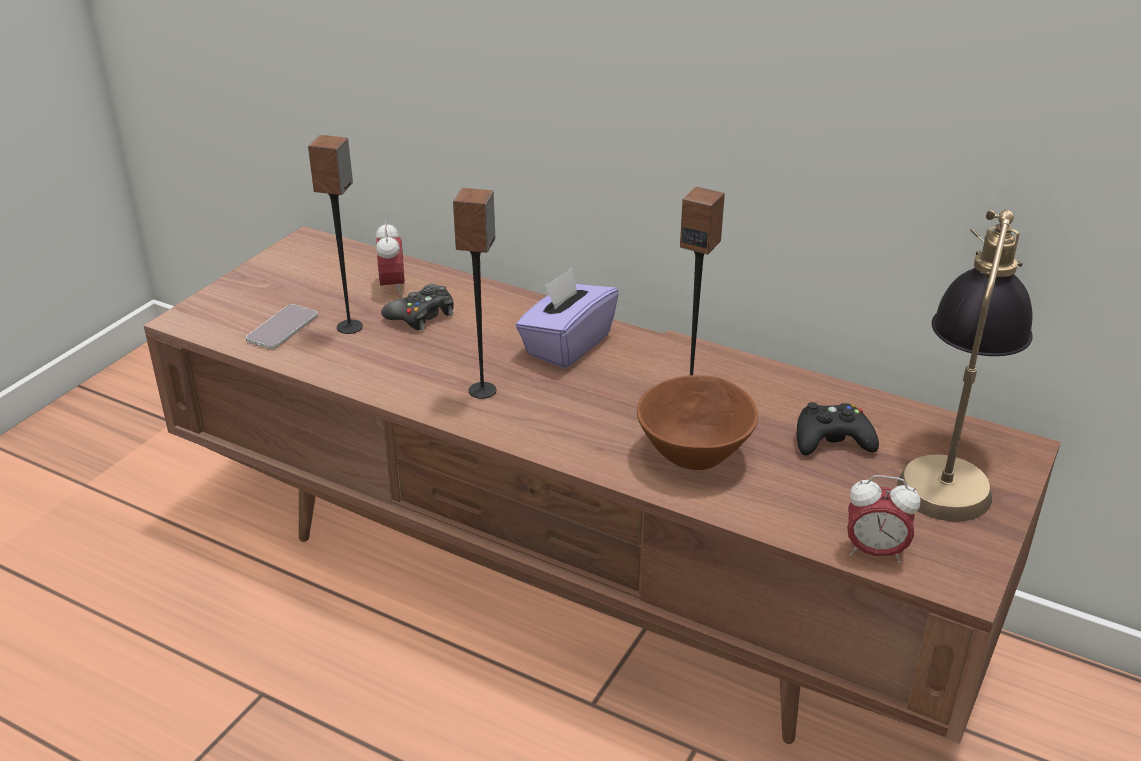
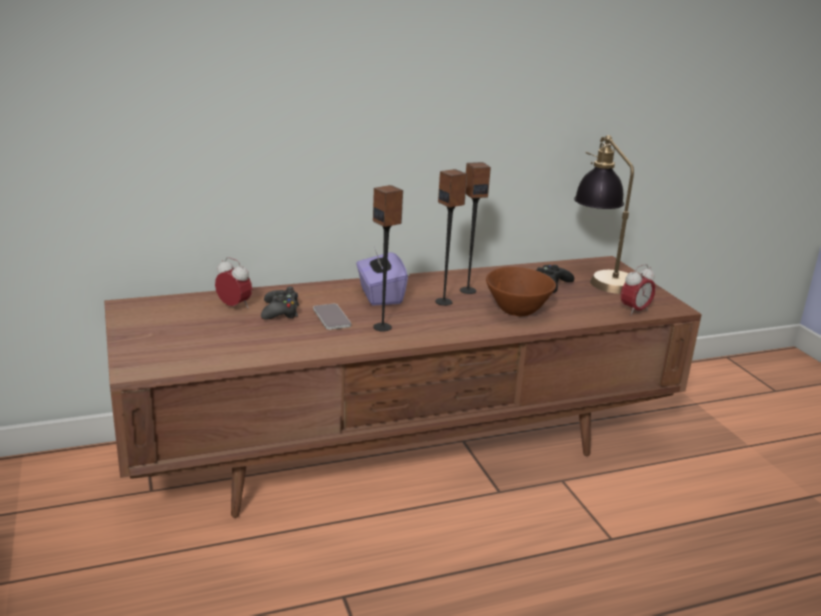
camera: 50 degrees left, 10 degrees down
(282, 328) = (211, 347): phone -> phone (331, 317)
(350, 327) = (252, 331): speaker -> speaker (444, 302)

